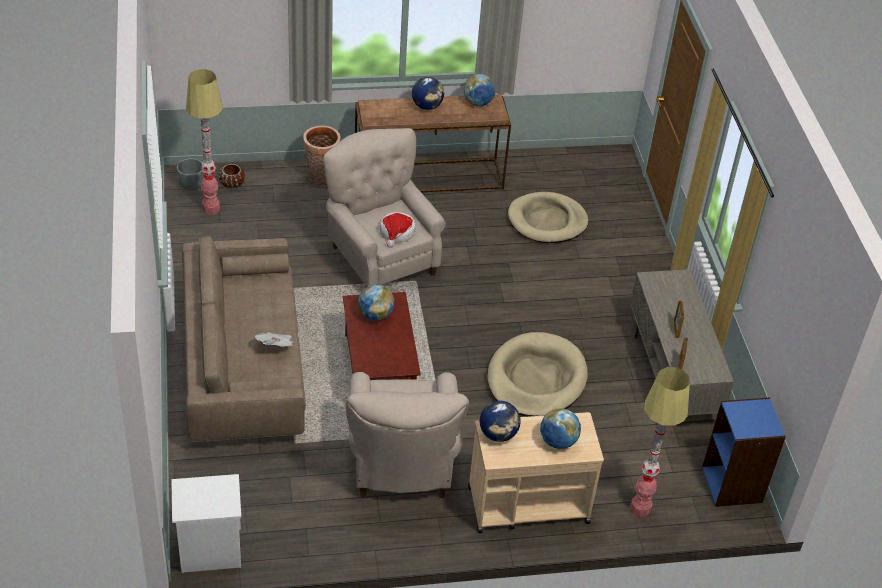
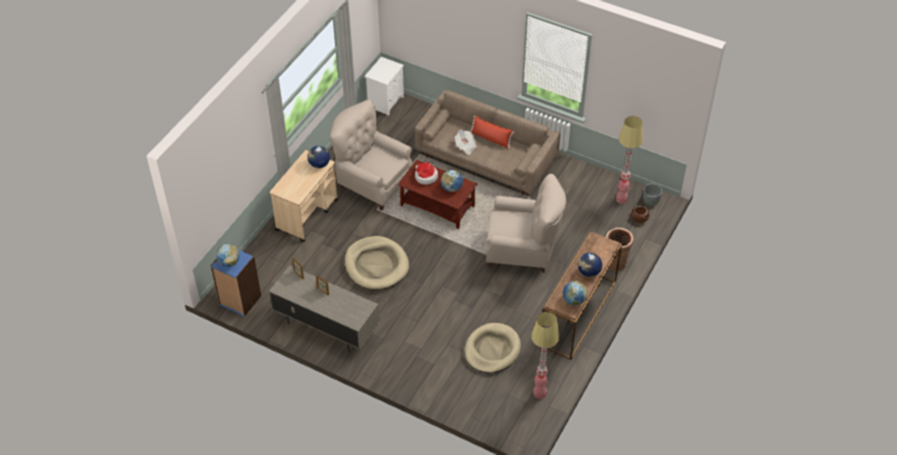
camera: 130 degrees right, 5 degrees up
(236, 328) = (491, 138): none -> red pillow
(397, 233) = (503, 224): hat -> hat (425, 177)
(558, 442) = (294, 182): globe -> globe (229, 262)
(640, 508) = (264, 254): floor lamp -> floor lamp (539, 393)

